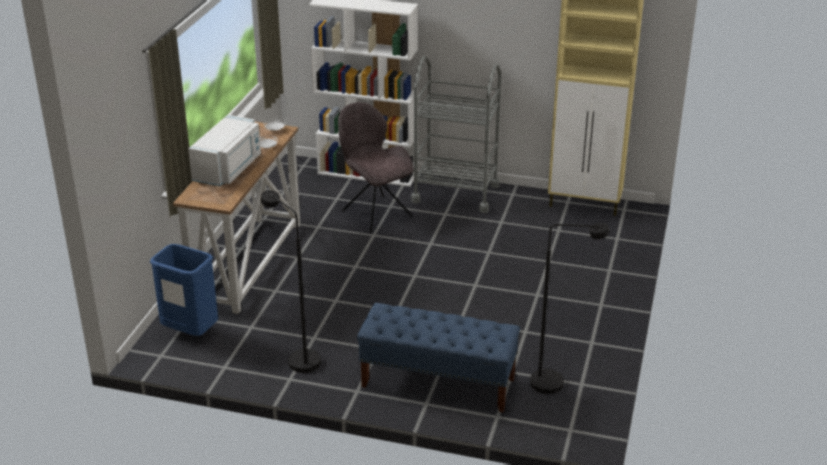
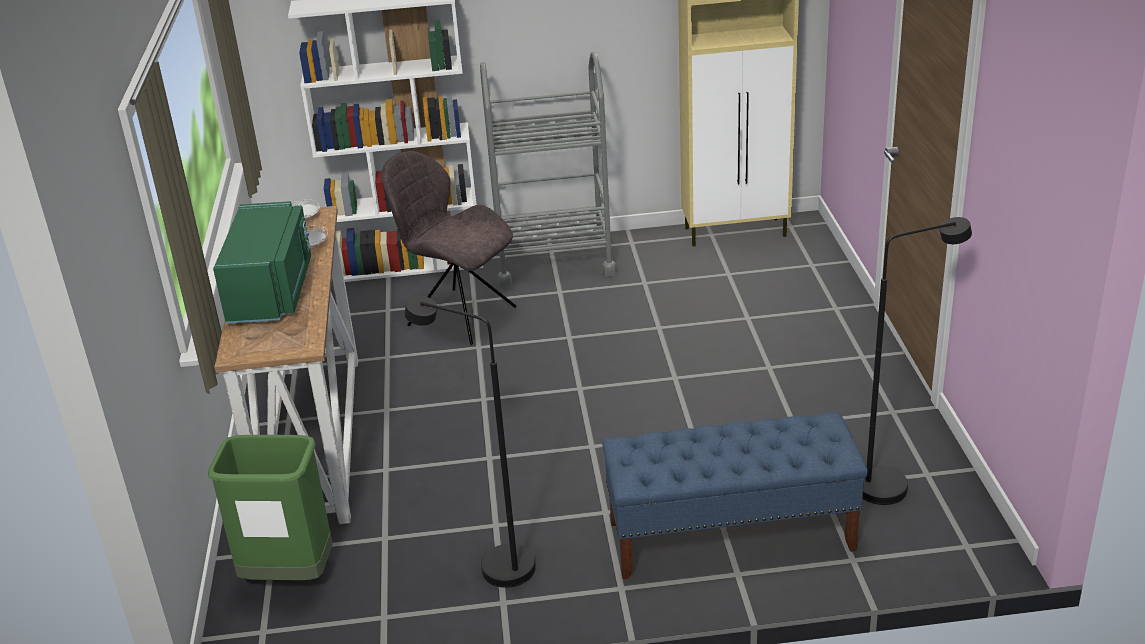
camera: 20 degrees left, 0 degrees up
(190, 332) = (288, 576): blue trash can -> green trash can
(229, 169) = (272, 291): white microwave -> green microwave

